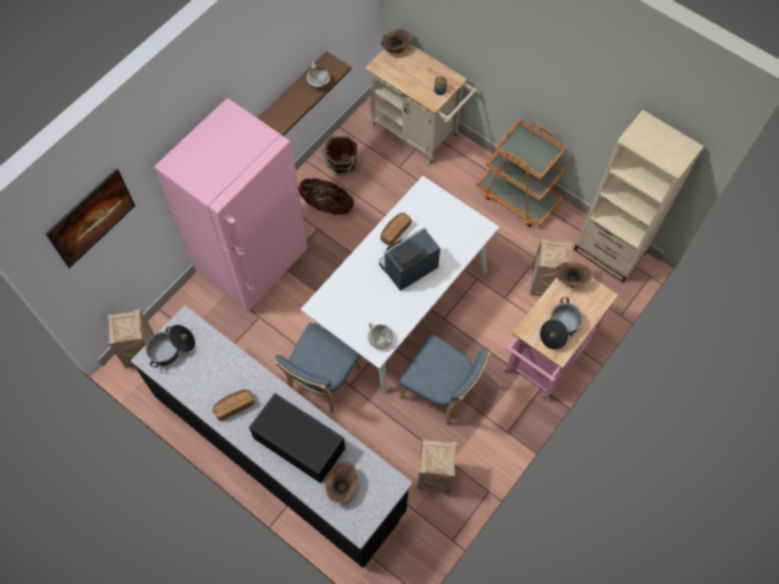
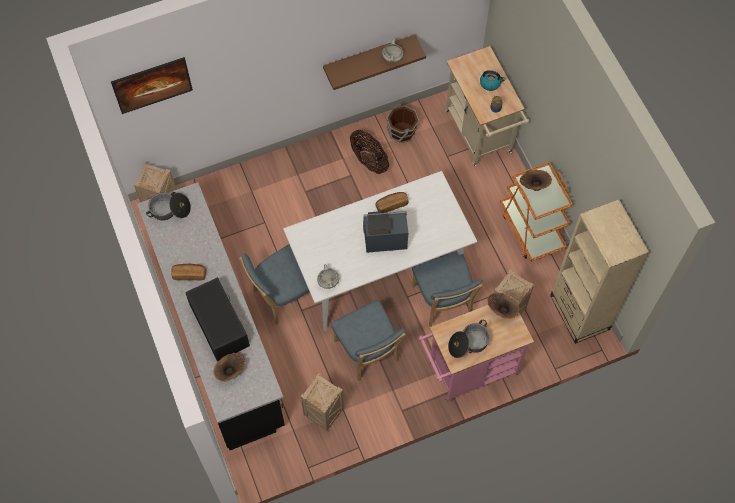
camera: 30 degrees right, 0 degrees up
(254, 263) = (285, 178): pink fridge -> none
(395, 49) = (481, 57): brown vase -> brown vase (533, 186)
(420, 70) = (490, 83): none -> kettle
(480, 306) = (443, 302): none -> blue chair

